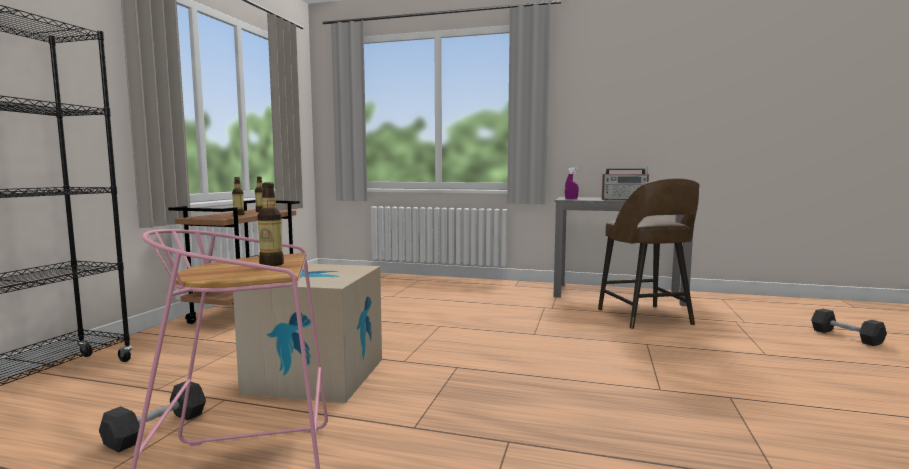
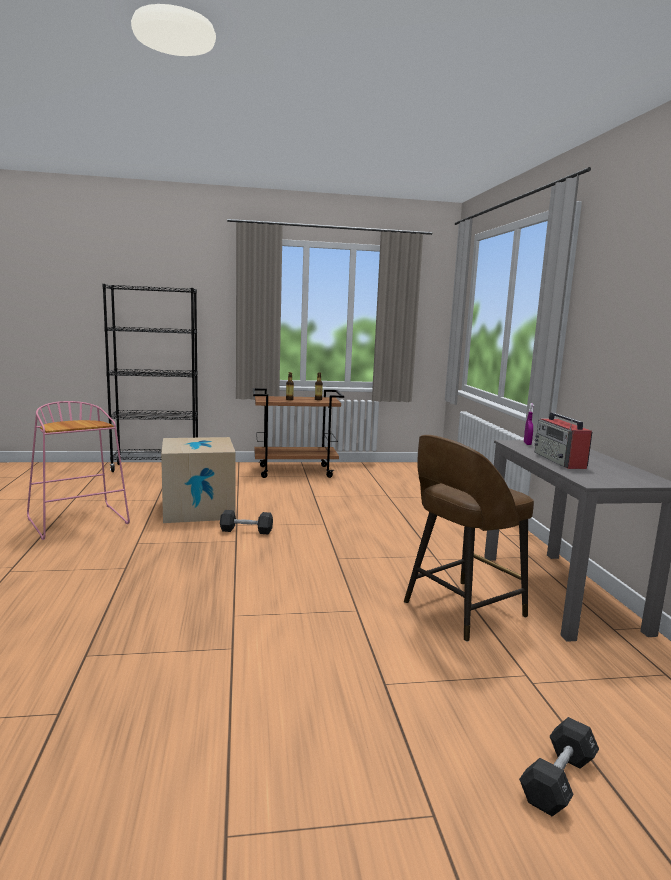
camera: 65 degrees right, 5 degrees up
(157, 429) = (120, 497): black dumbbell -> black dumbbell (246, 530)
(271, 264) = (75, 425): bottle -> none

